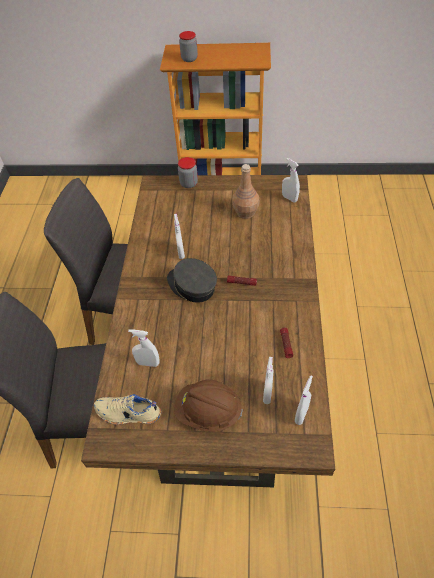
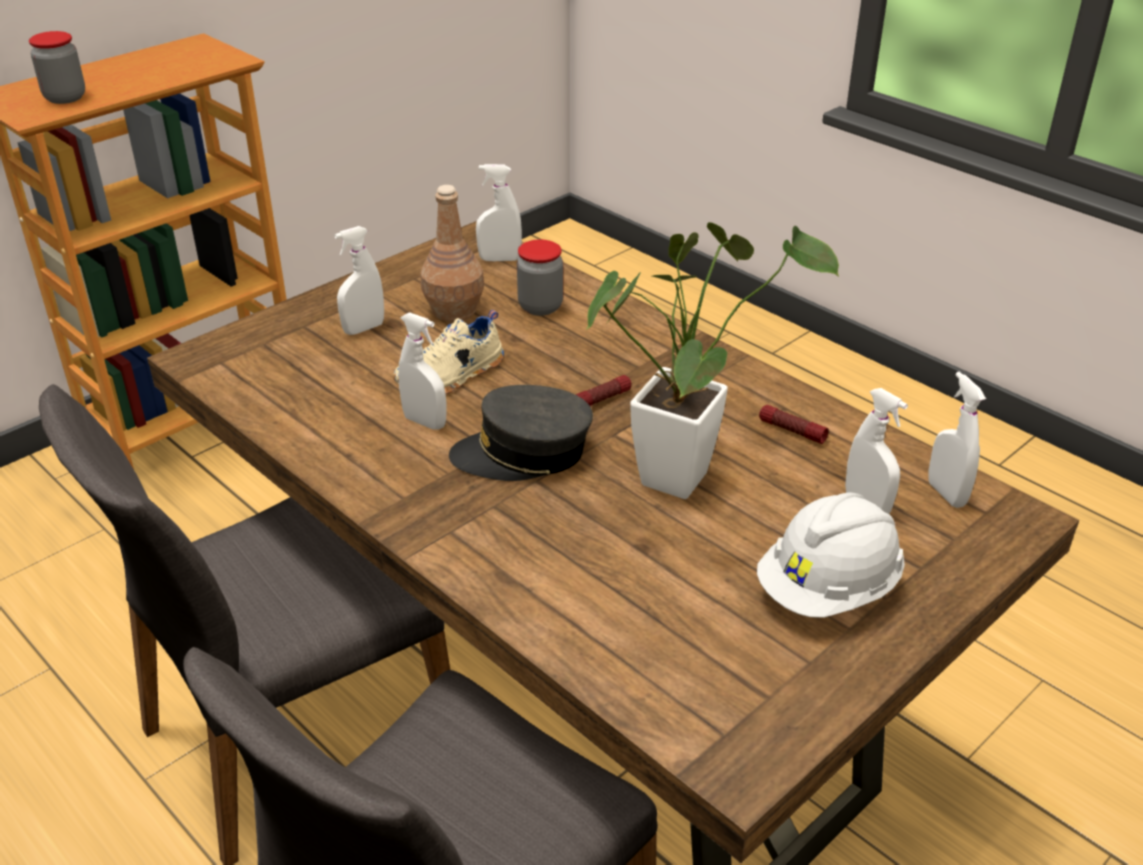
camera: 50 degrees left, 15 degrees down
(128, 414) = (712, 695): beige shoe -> beige shoe (452, 376)
(148, 363) = (625, 603): white spray bottle -> white spray bottle (364, 328)
(189, 183) = (276, 323): jar -> jar (540, 307)
(208, 412) = (828, 590): brown hard hat -> white hard hat
(228, 330) = (682, 471): none -> potted plant

